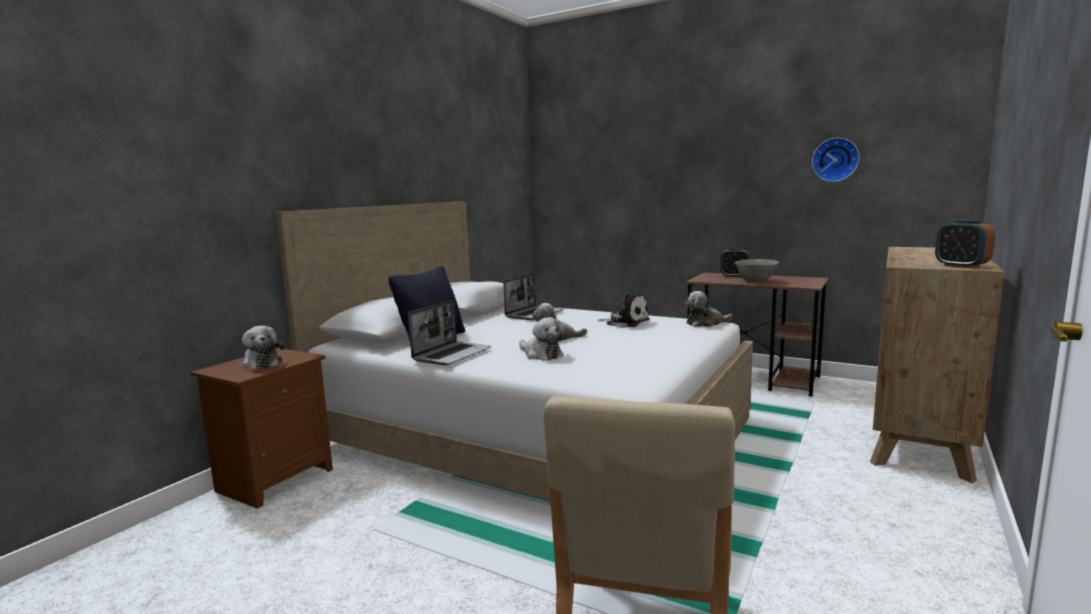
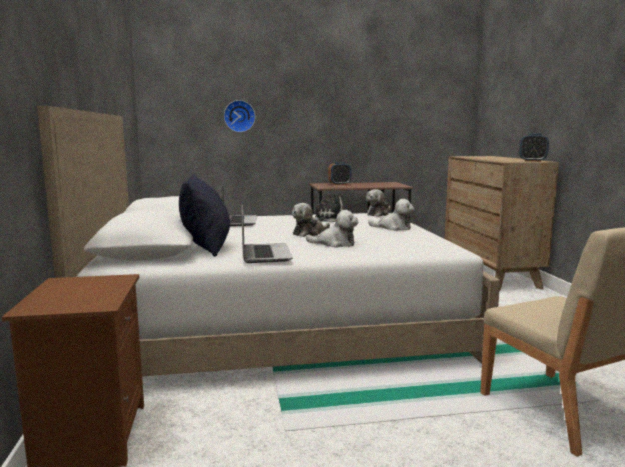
camera: 40 degrees left, 0 degrees up
(261, 363) = (82, 292): plush toy -> plush toy (393, 228)
(755, 281) = (363, 186): grey bowl -> none
(835, 160) = (397, 98): wall clock -> wall clock (239, 116)

